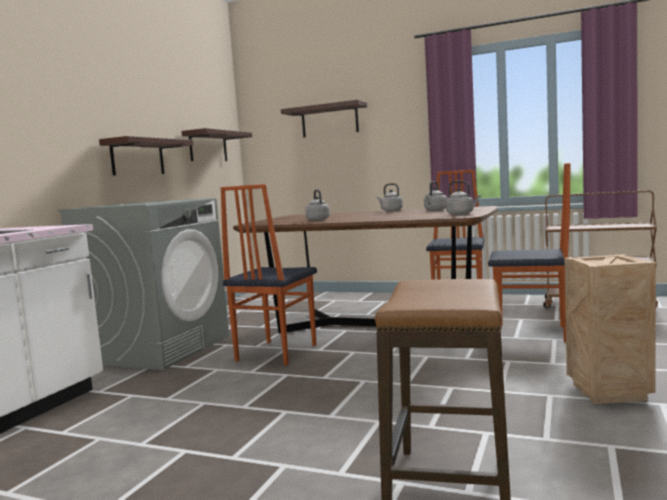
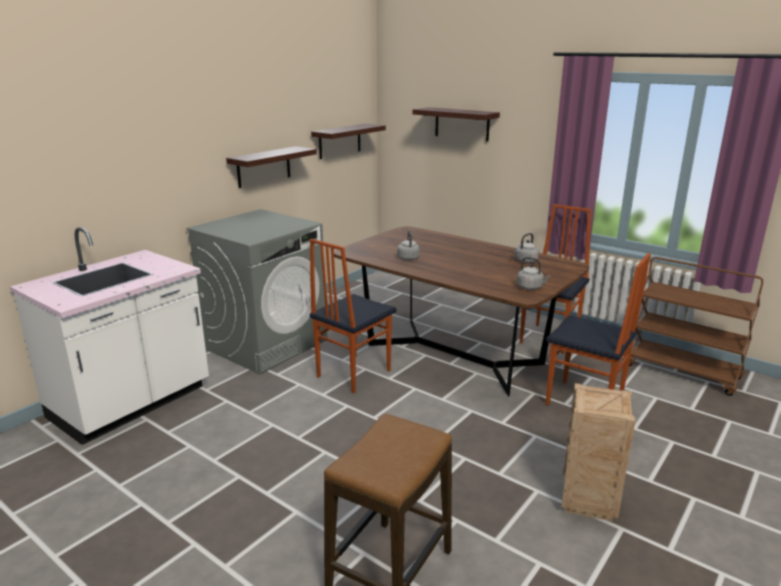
camera: 15 degrees right, 15 degrees up
(390, 210) = (489, 246): grey kettle -> none

